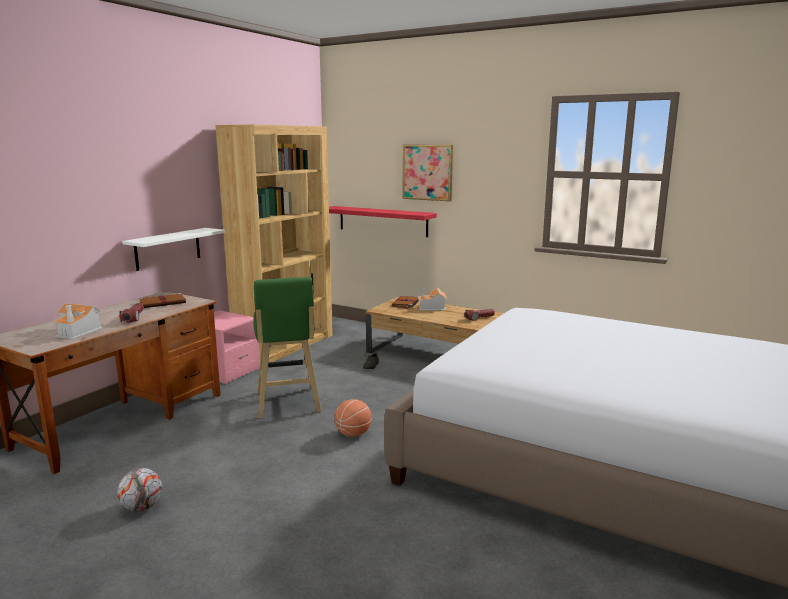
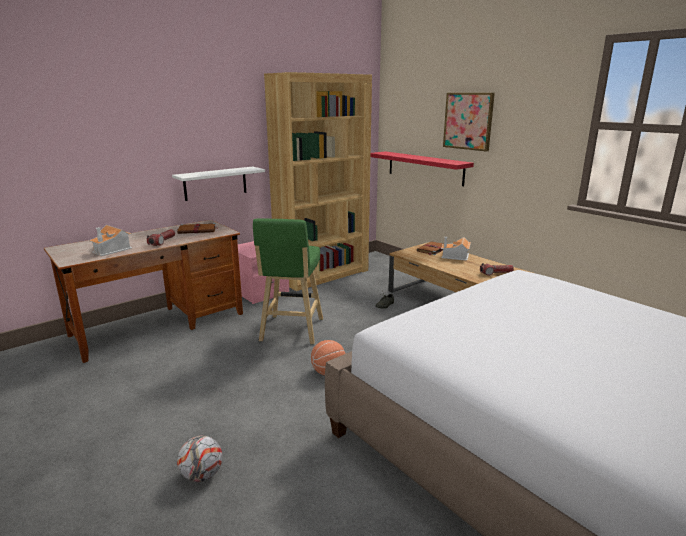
camera: 20 degrees right, 5 degrees up
(142, 507) = (120, 407): football -> football (202, 475)

